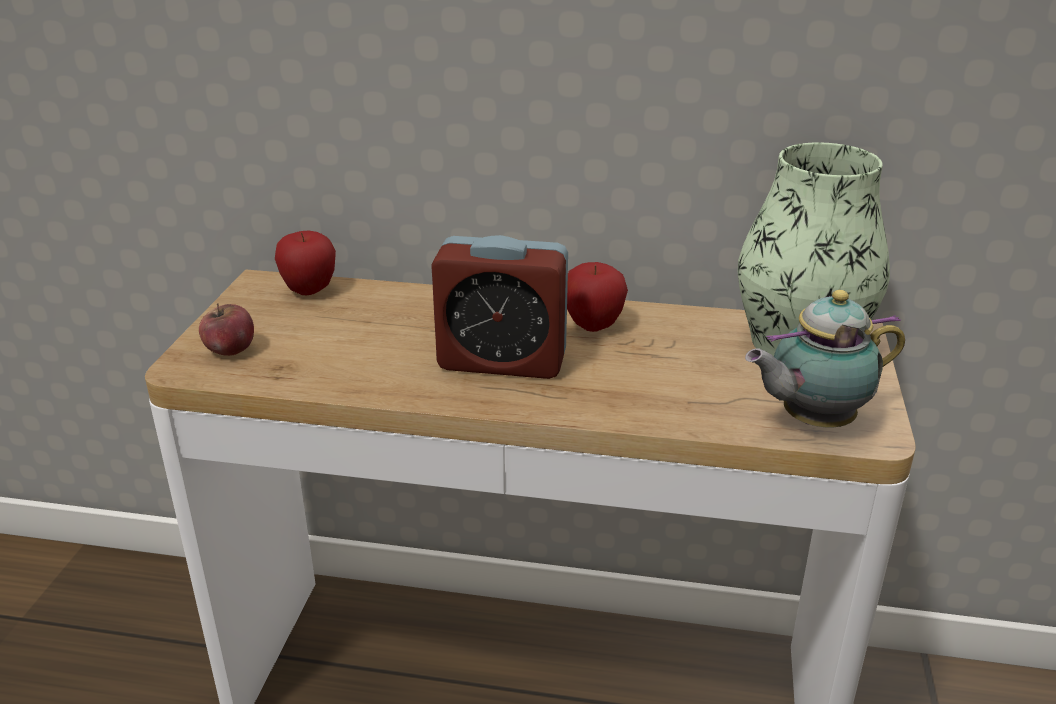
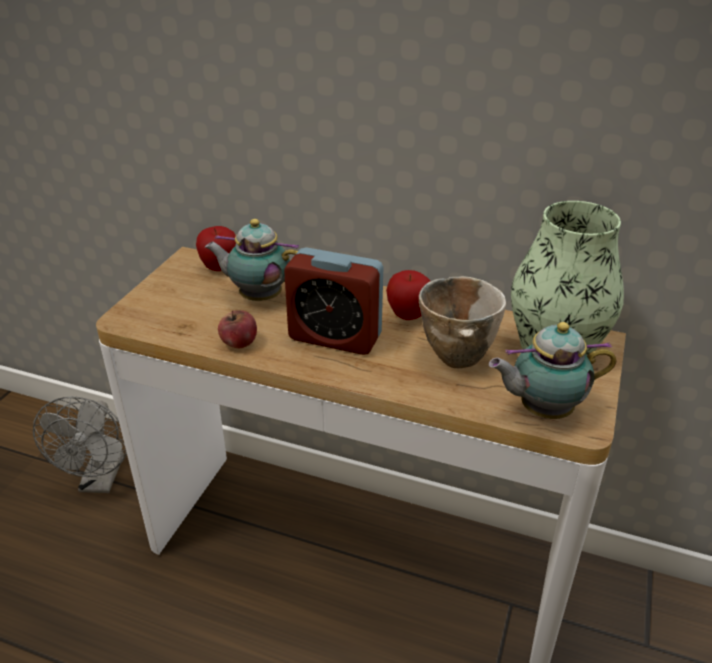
camera: 10 degrees right, 5 degrees up
(128, 639) = (100, 481): none -> grey fan
(230, 350) = (155, 309): apple -> apple (239, 343)
(376, 322) = (258, 297): none -> teapot
(676, 367) = (457, 355): none -> bowl

